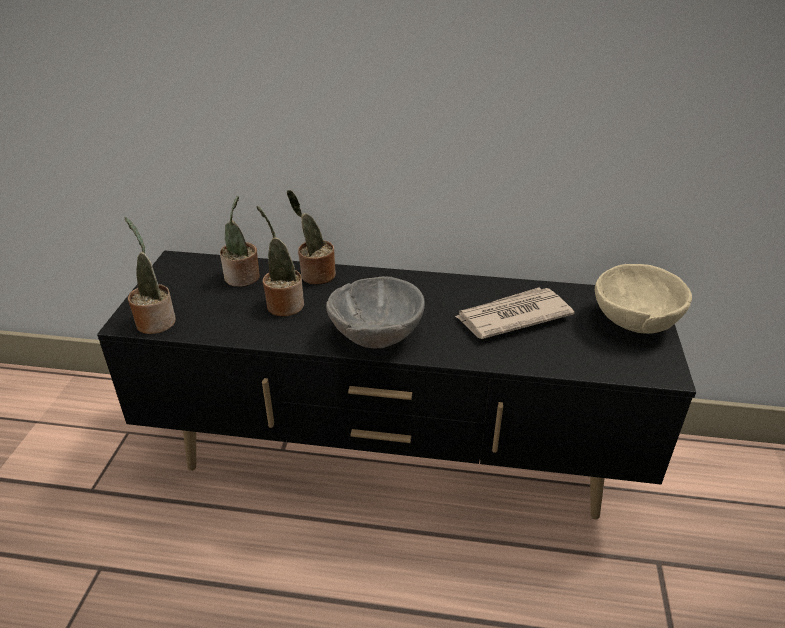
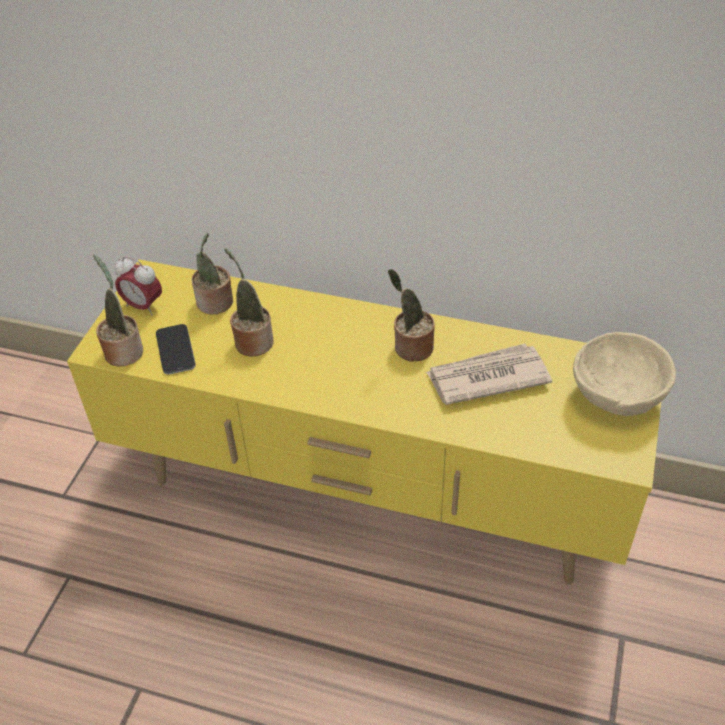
camera: 10 degrees right, 10 degrees up
(172, 285) = (143, 306): none -> alarm clock
(208, 317) = (175, 350): none -> phone
(315, 275) = (291, 306): potted plant -> potted plant (410, 348)
(376, 337) = (339, 390): grey bowl -> none
(394, 460) = (369, 495): black tv stand -> yellow tv stand

